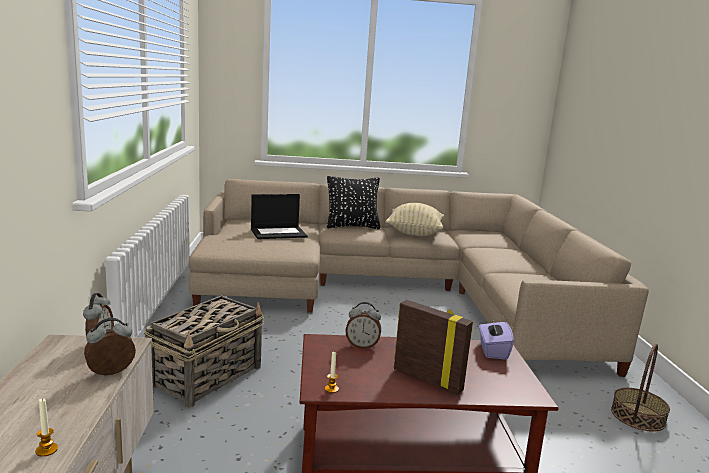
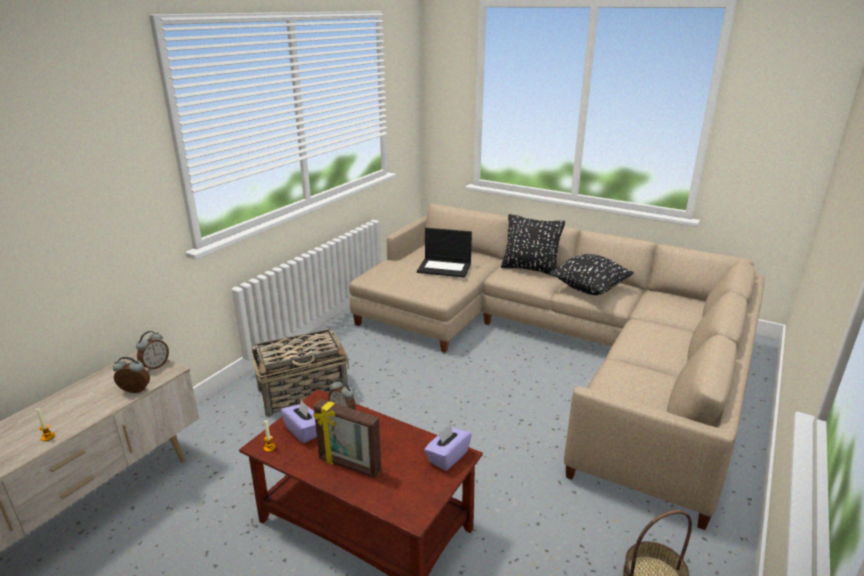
camera: 35 degrees right, 10 degrees up
(345, 367) = (304, 431): none -> purple tissue box
(414, 233) = (589, 288): beige pillow -> black pillow
(428, 379) = (349, 466): picture frame -> picture frame turned 135 degrees clockwise

